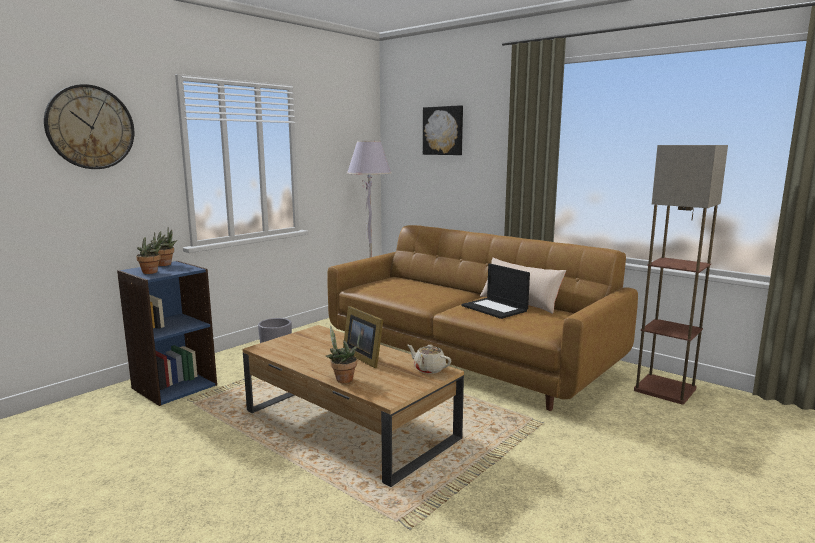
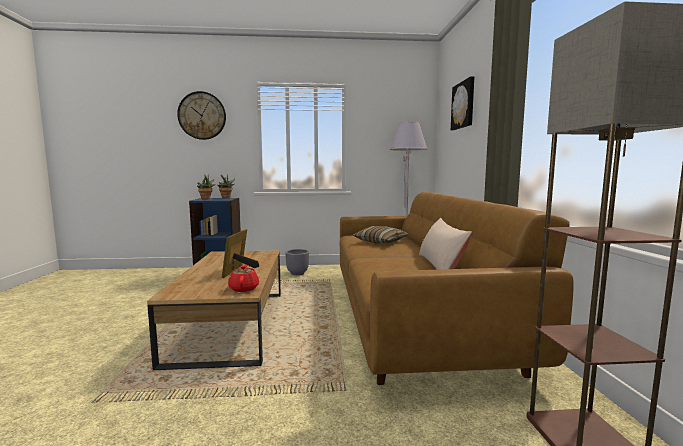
camera: 45 degrees right, 5 degrees down
(342, 379) = (189, 277): potted plant -> none
(412, 289) = (380, 241): none -> pillow
(429, 369) = (244, 288): beige teapot -> red teapot
(495, 308) = (400, 264): laptop -> none

